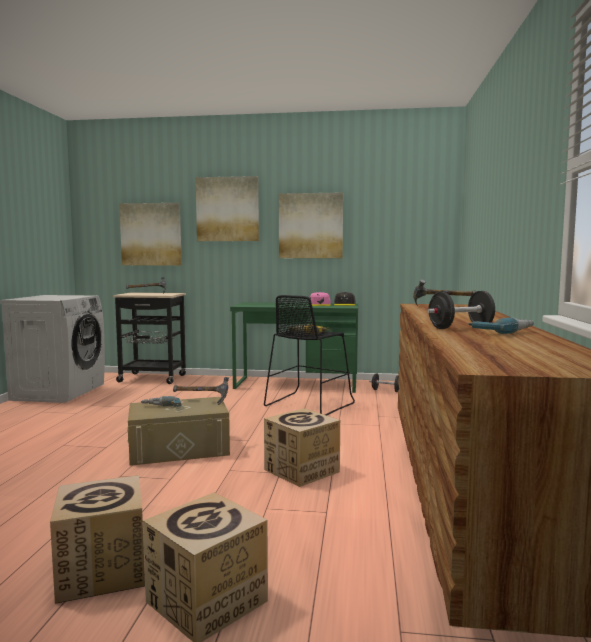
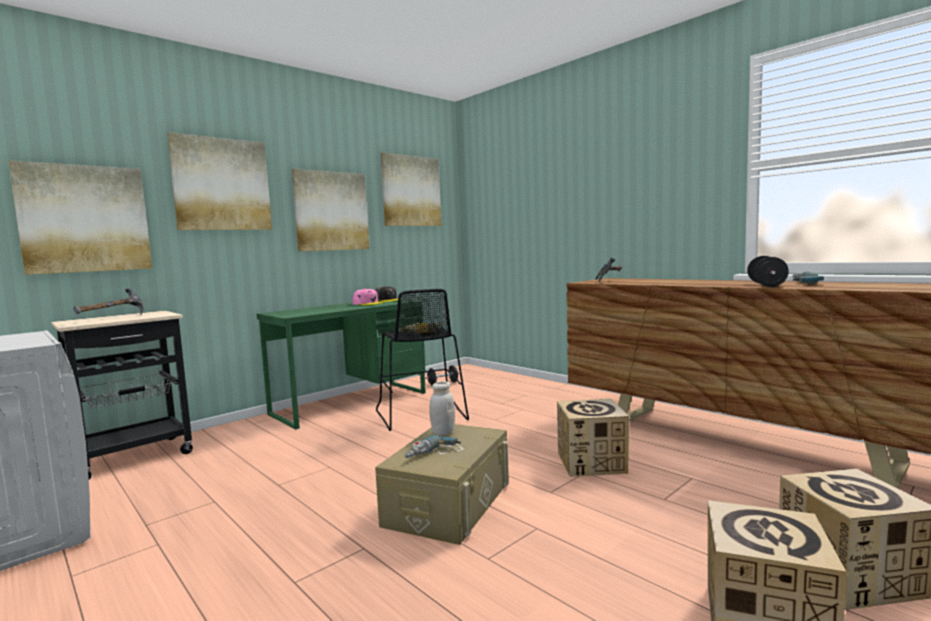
camera: 50 degrees left, 0 degrees up
(202, 401) = (443, 432): hammer -> white jar
(396, 204) = (411, 191): none -> picture

